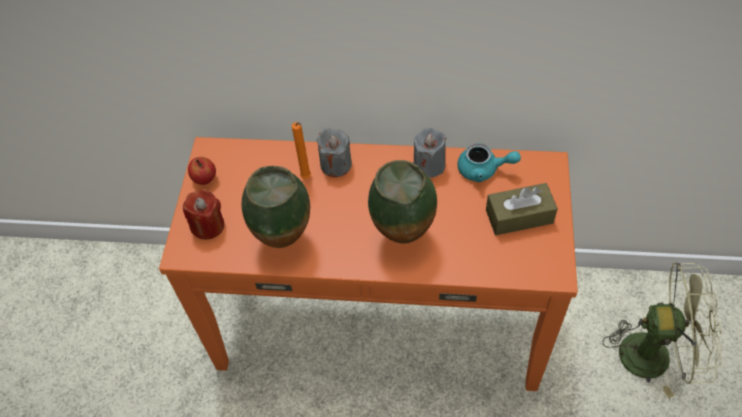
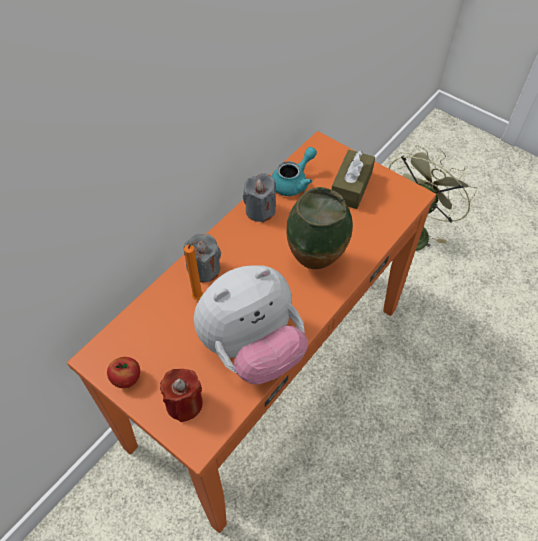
camera: 60 degrees left, 0 degrees up
(285, 240) = (252, 348): vase -> plush toy

